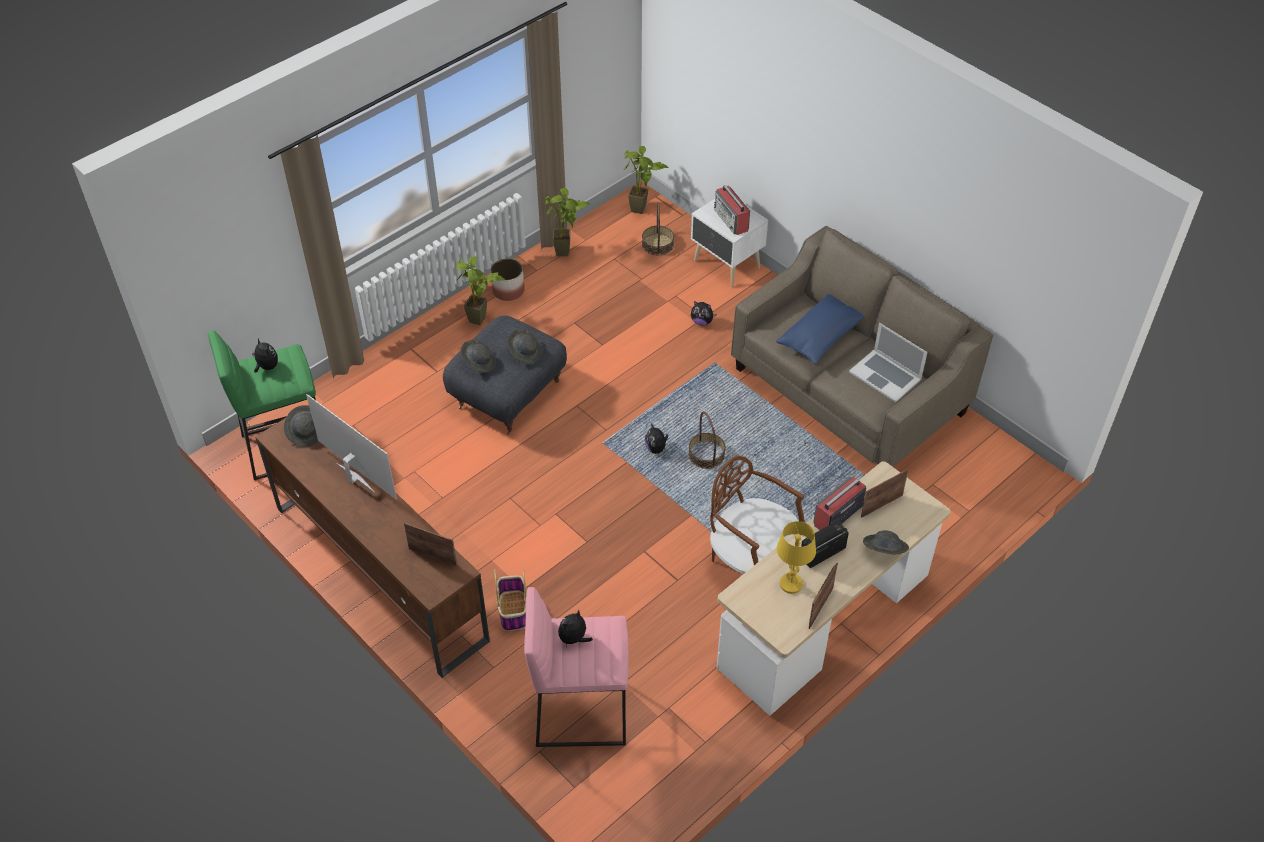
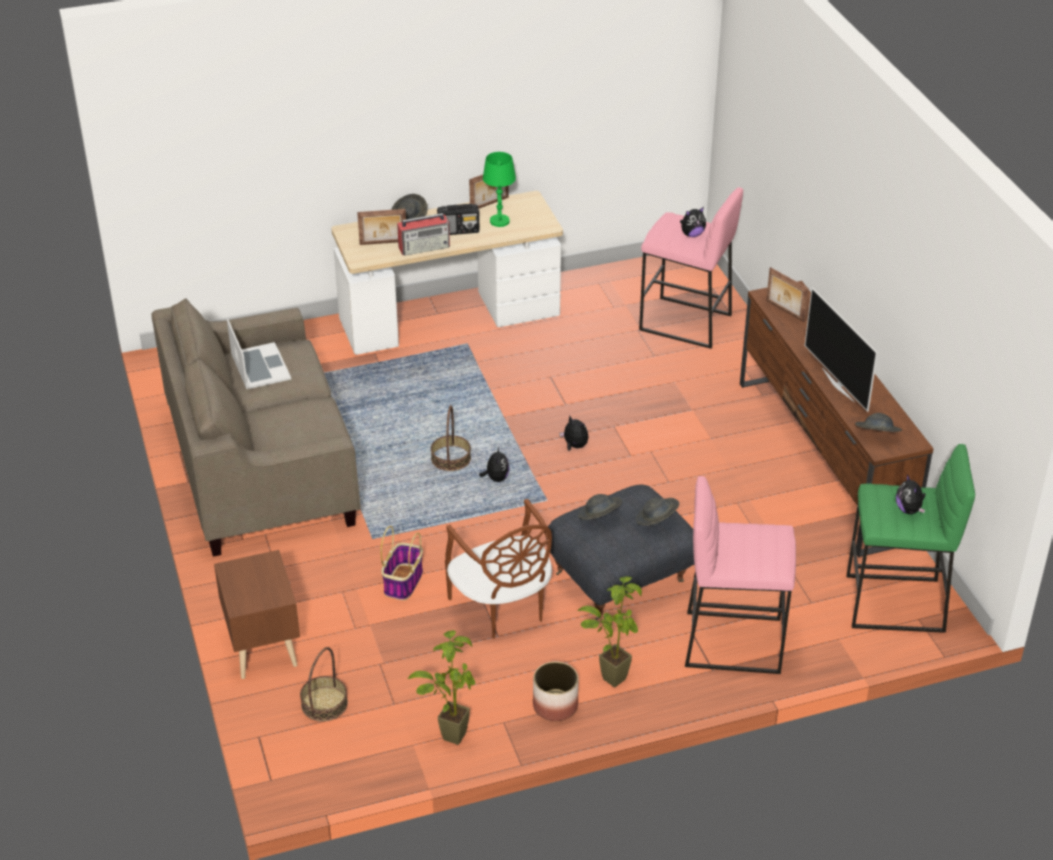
camera: 155 degrees left, 10 degrees down
(403, 374) = (733, 641): none -> pink stool
(513, 611) = (708, 397): basket -> basket (403, 581)
(643, 212) = (306, 760): potted plant -> none
(702, 321) = (349, 587): plush toy -> plush toy (574, 446)
(726, 265) = (263, 645): white nightstand -> brown nightstand
(731, 220) = (257, 576): radio -> none
(750, 561) = (477, 371): brown chair -> brown chair (502, 608)
(790, 584) = (500, 221): yellow table lamp -> green table lamp
(821, 337) = (285, 417): blue pillow -> none

